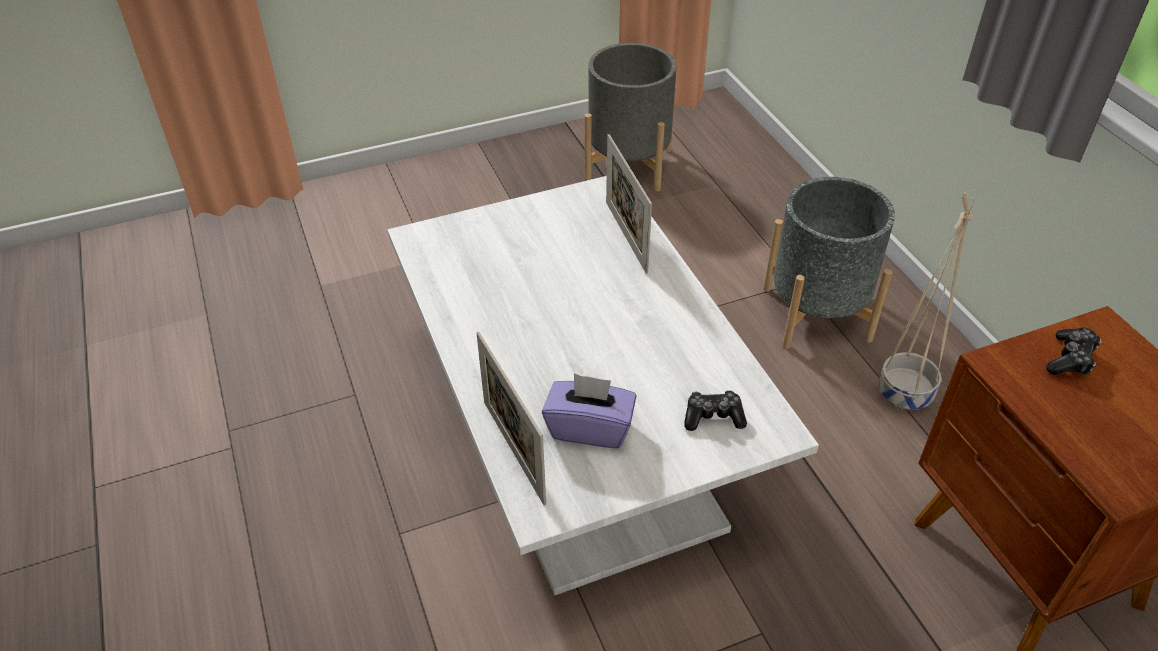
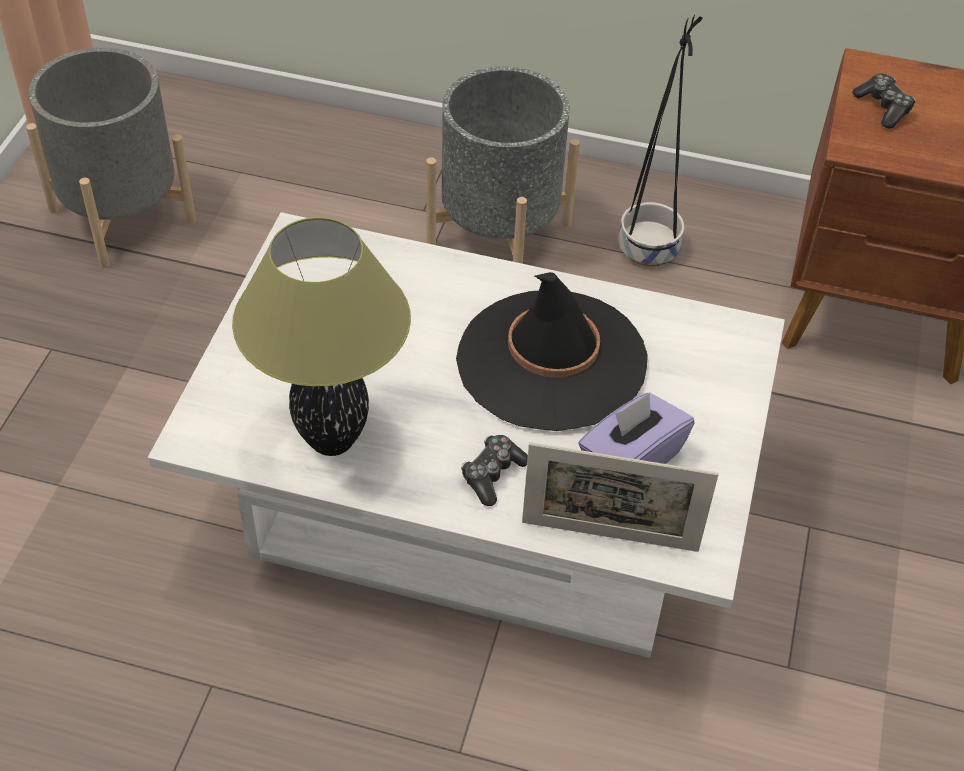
camera: 55 degrees left, 5 degrees up
(467, 288) = (332, 441): none -> table lamp
(626, 236) = (390, 270): picture frame -> none
(634, 344) = (551, 360): none -> black hat
(713, 417) = (694, 365): game controller -> game controller (492, 474)
(904, 394) = (649, 249): beige planter -> black planter

